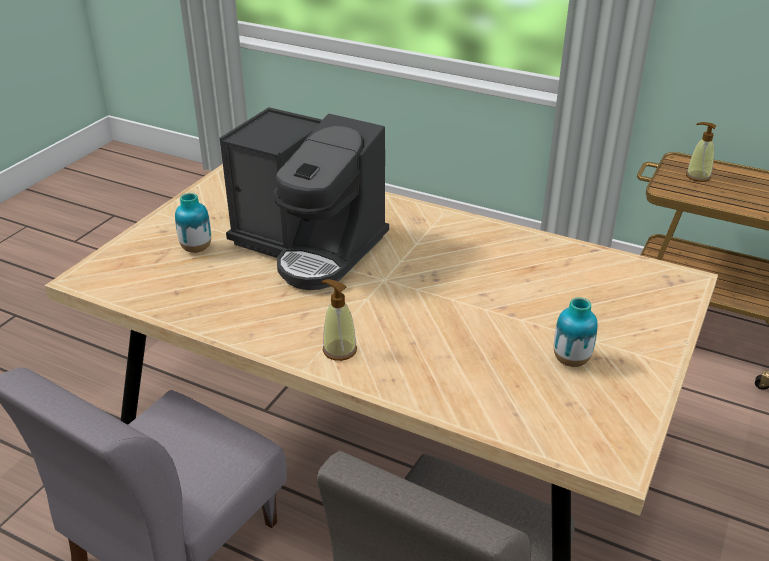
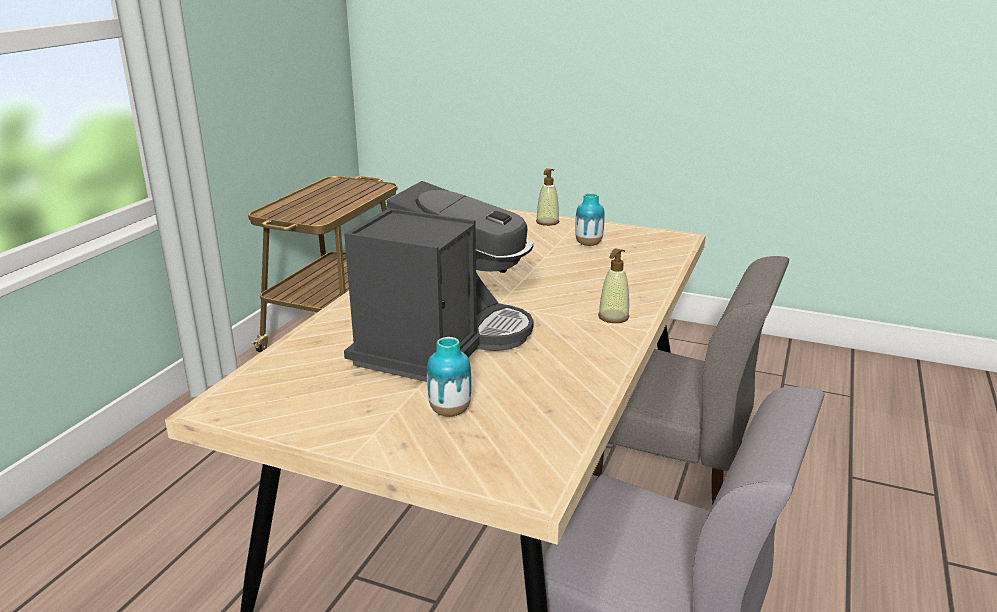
camera: 95 degrees left, 10 degrees down
(697, 176) = (296, 210): soap dispenser -> soap dispenser (547, 222)

